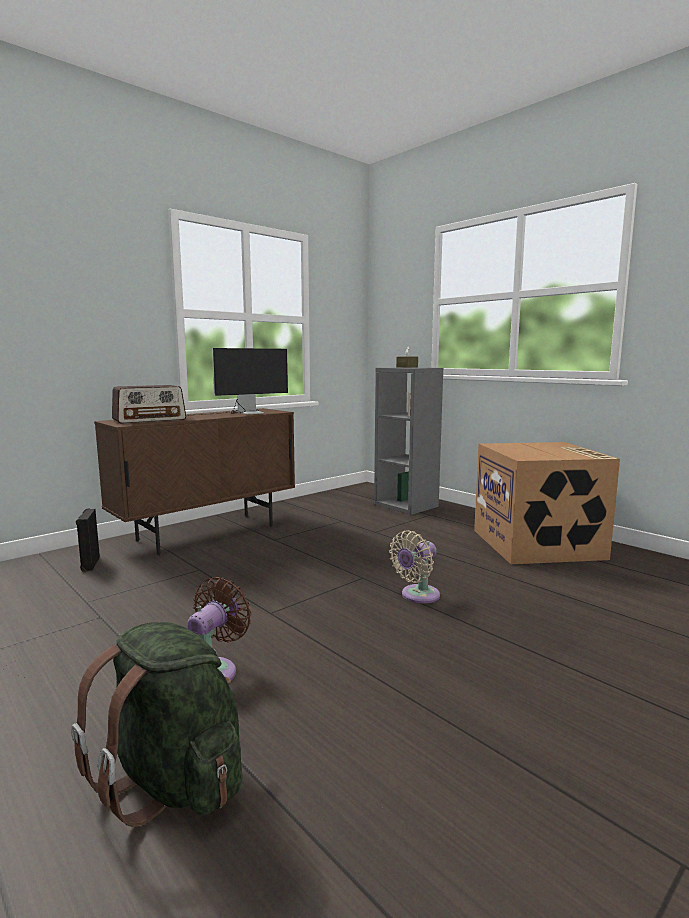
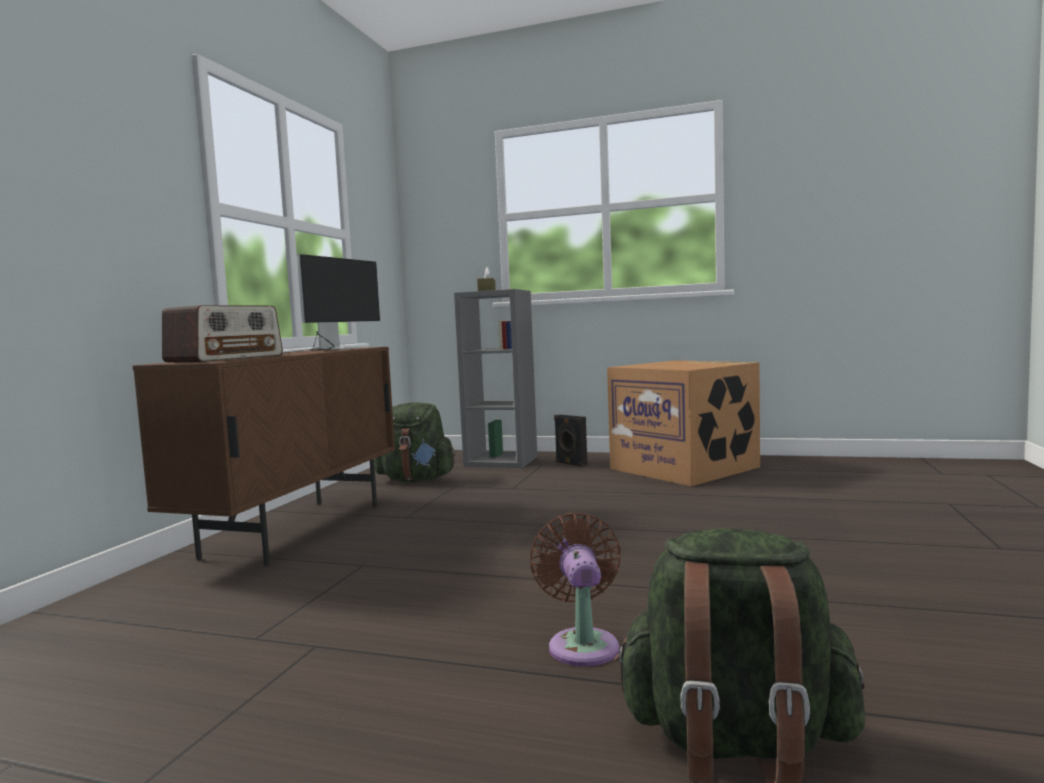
camera: 30 degrees left, 5 degrees down
(89, 564) = (167, 600): black speaker -> black speaker (570, 464)
(327, 509) = (417, 480): none -> green backpack
(417, 596) = (659, 527): beige fan -> none

